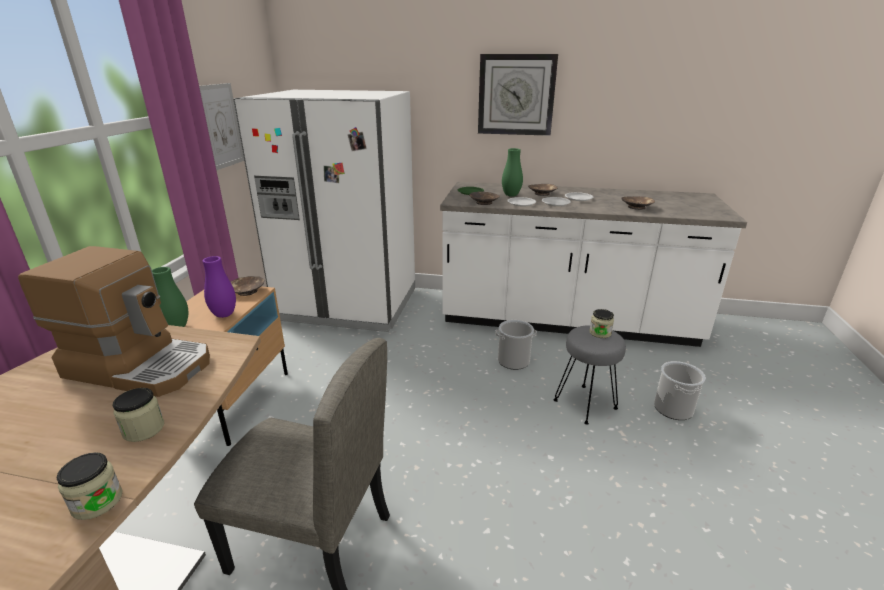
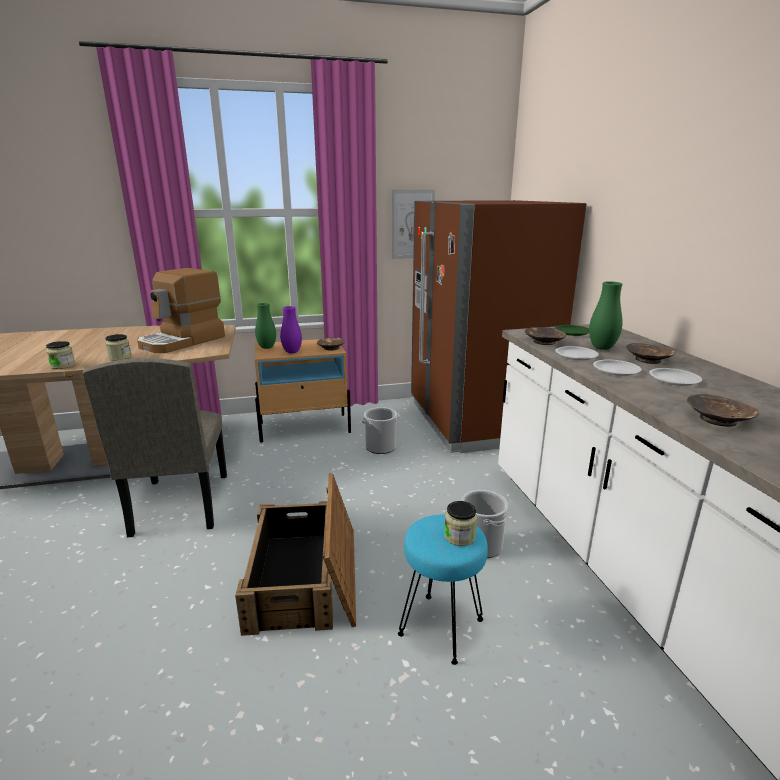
camera: 65 degrees right, 5 degrees down
(141, 365) = (183, 341): coffee machine -> coffee machine turned 45 degrees clockwise
(349, 304) = (476, 421): white fridge -> brown fridge
(507, 457) = (306, 578): none -> crate
(516, 95) = (689, 211): wall clock -> none
(585, 404) = (442, 628): grey stool -> turquoise stool
(673, 409) = (508, 744): bucket -> bucket (380, 447)

